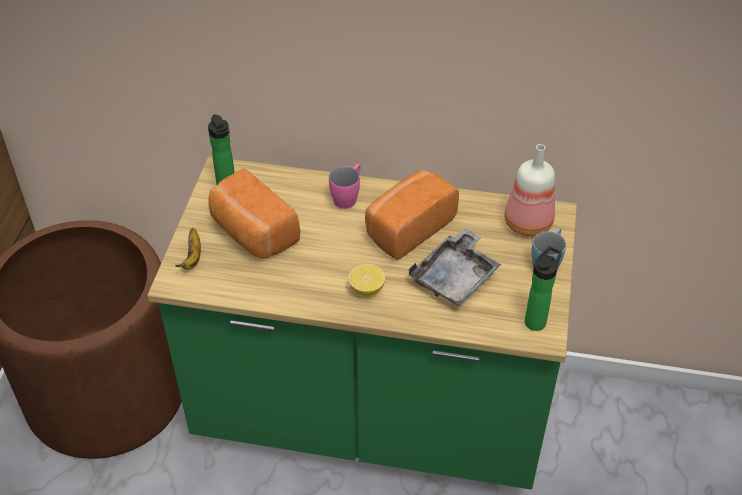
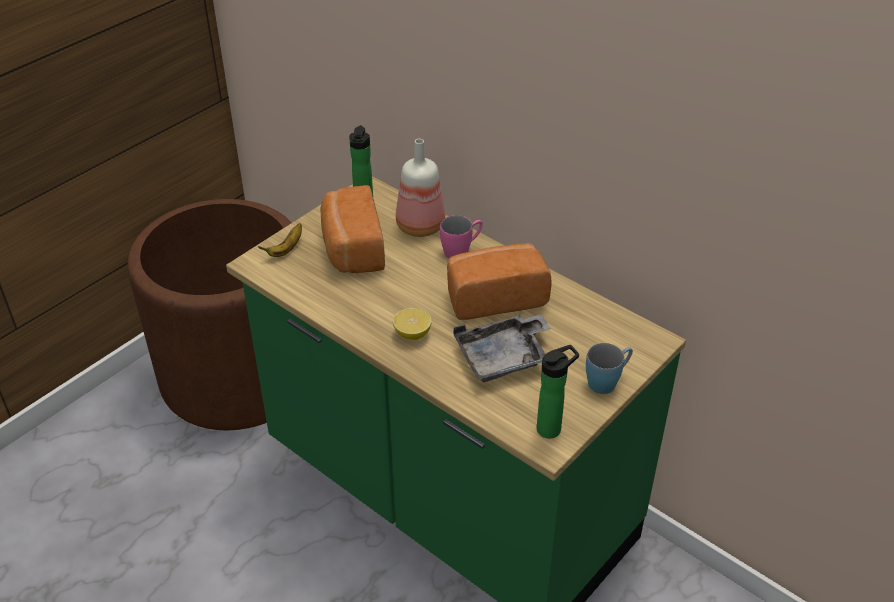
camera: 30 degrees right, 5 degrees down
(527, 224) = (616, 339): bottle -> bottle (419, 227)

